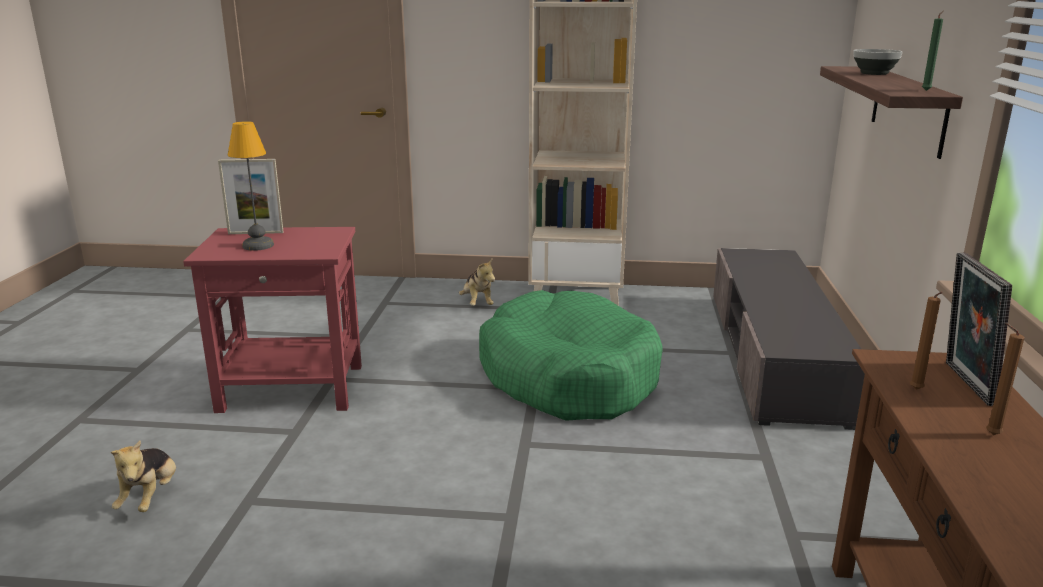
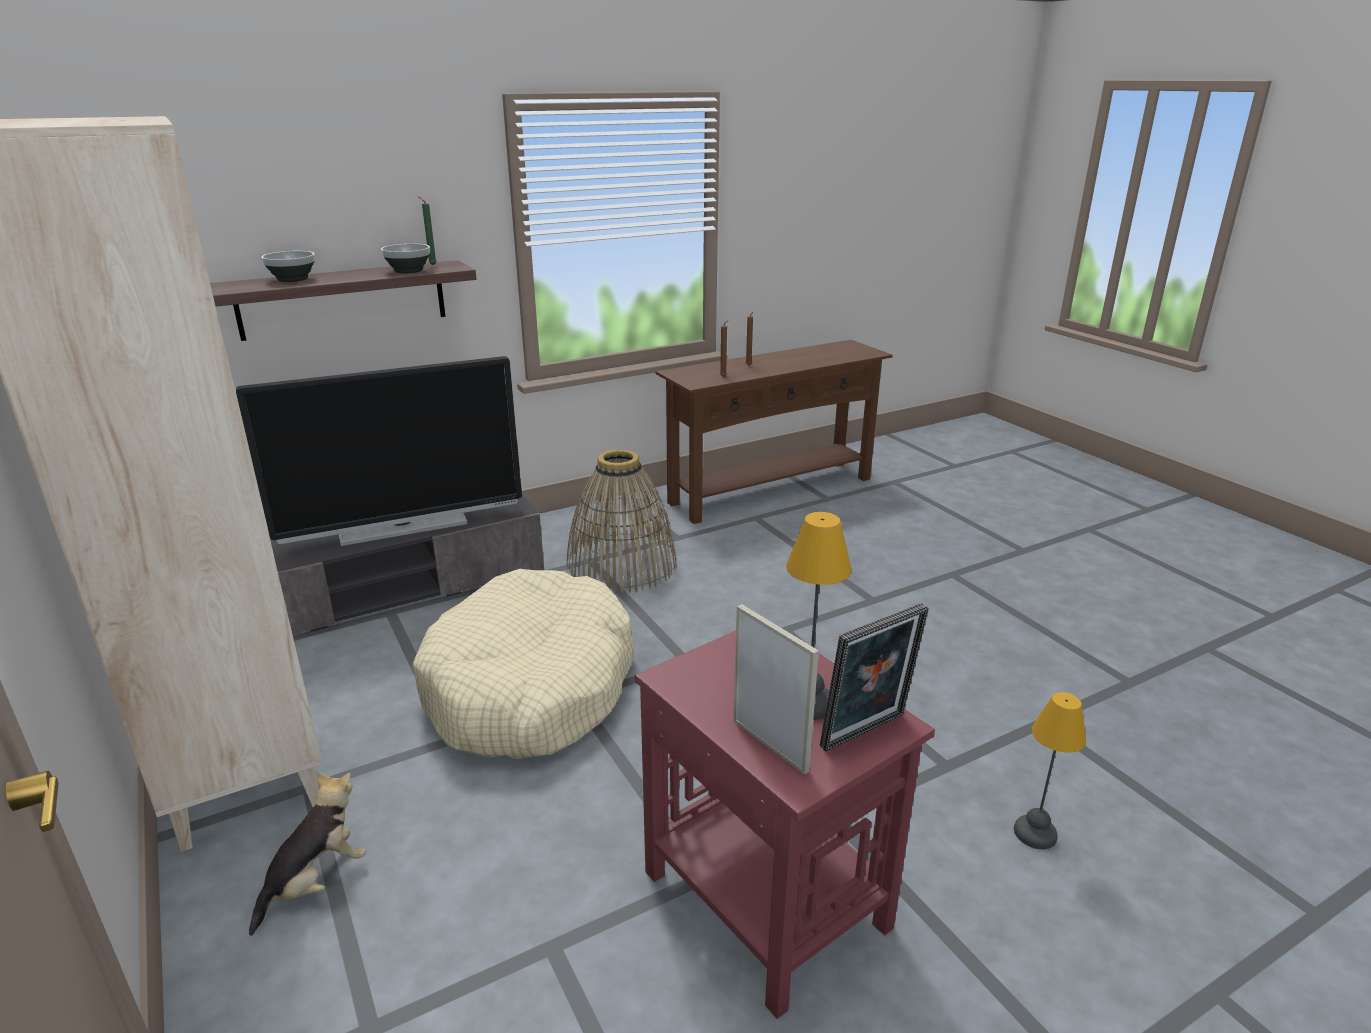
camera: 125 degrees left, 5 degrees up
(150, 497) = (1035, 834): plush toy -> table lamp
(568, 377) = (530, 687): green dog bed -> beige dog bed
(741, 472) = (622, 564): none -> basket
(776, 305) = (403, 526): none -> television
(894, 86) = (409, 271): none -> bowl
(963, 383) = (701, 371): picture frame -> picture frame (866, 734)

